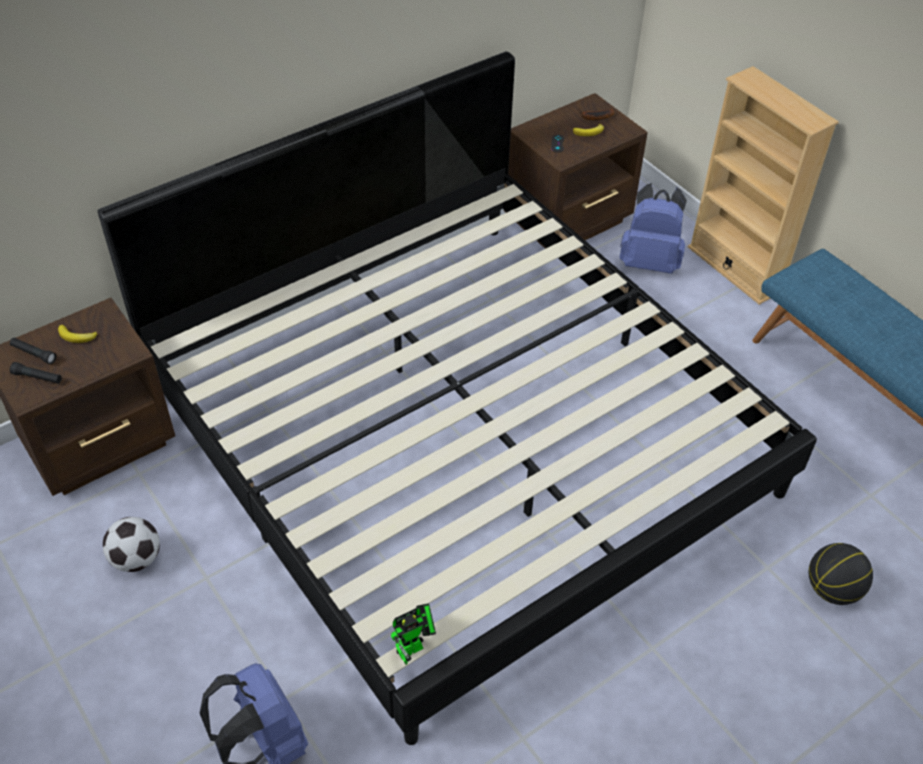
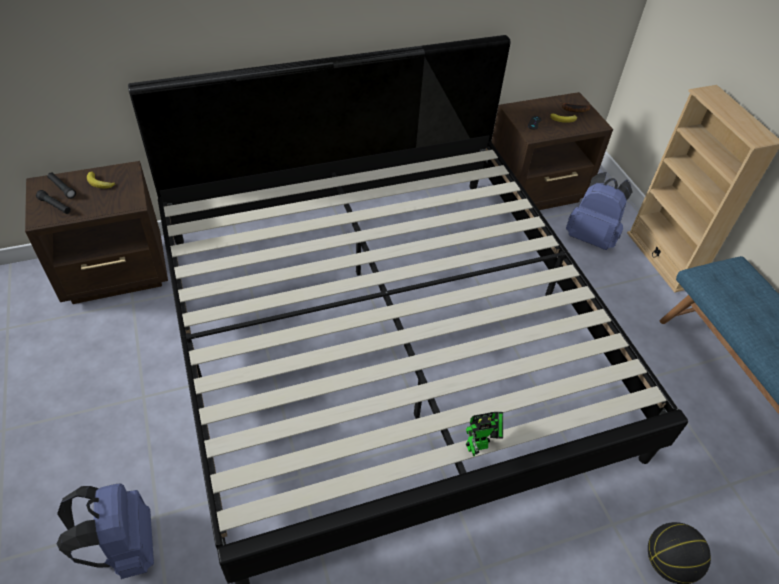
camera: 15 degrees right, 0 degrees up
(136, 558) = (100, 367): football -> none
(414, 647) = (253, 510): toy robot -> toy robot (480, 445)

